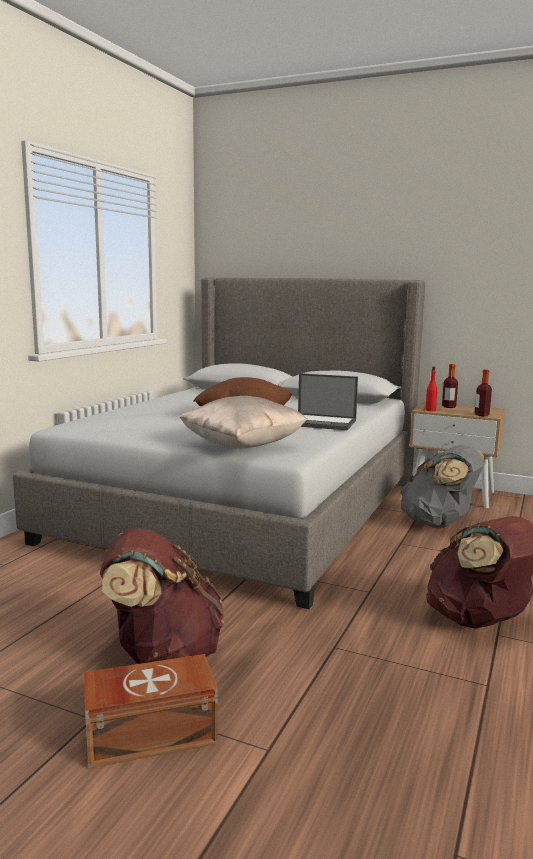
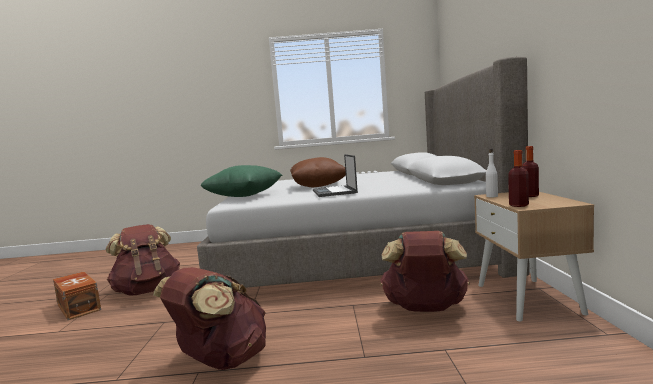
camera: 65 degrees right, 5 degrees down
(243, 446) = (244, 196): beige pillow -> green pillow
(430, 410) = (492, 196): red bottle -> white bottle
(439, 523) = (425, 309): grey backpack -> brown backpack

